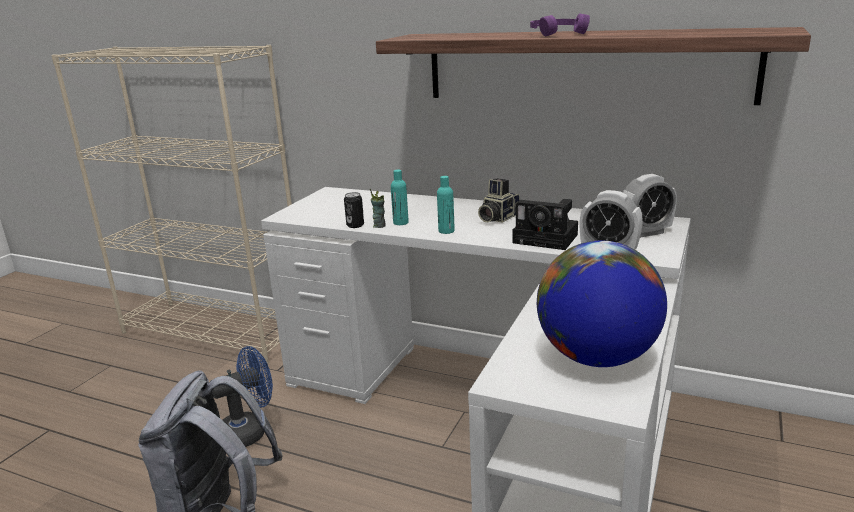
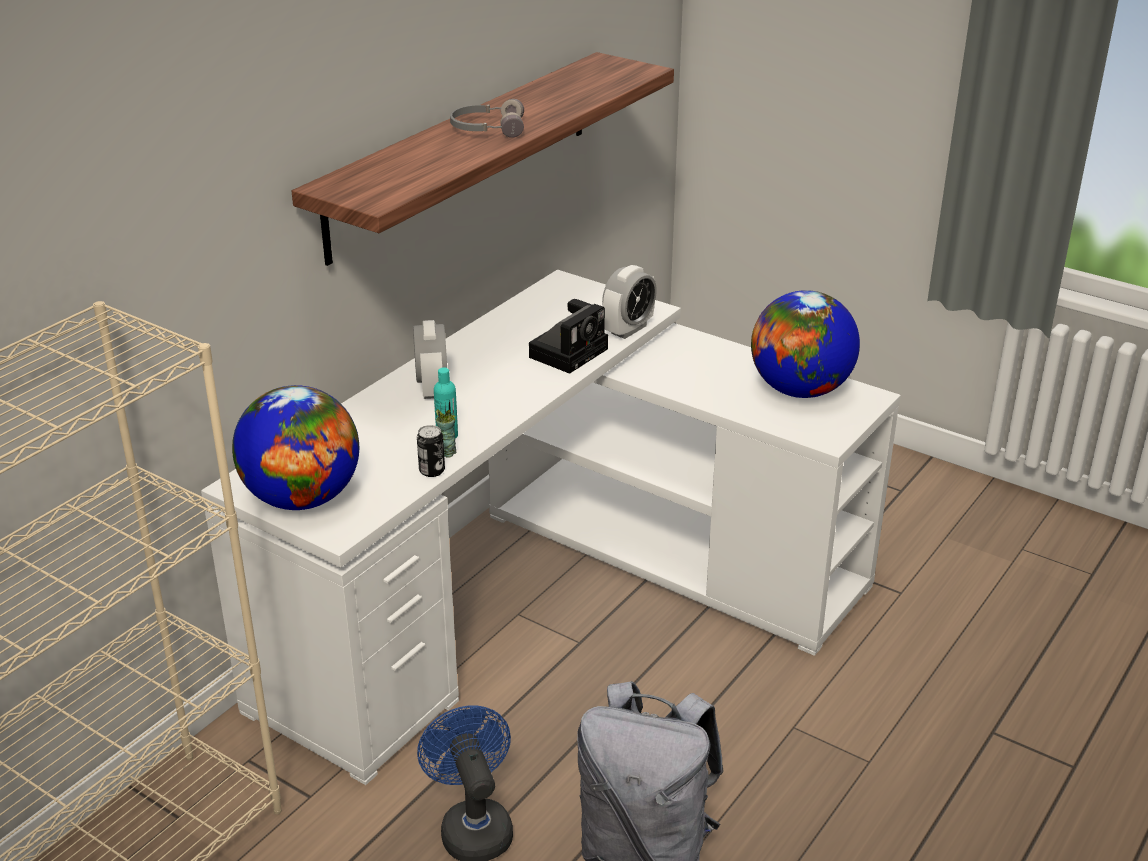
camera: 80 degrees left, 10 degrees up
(318, 204) = (302, 498): none -> globe
(446, 231) = (502, 407): turquoise bottle -> none
(497, 218) = (479, 369): camera -> none
(556, 34) = (487, 129): purple headphones -> grey headphones
(645, 233) = (586, 300): alarm clock -> alarm clock (432, 388)

